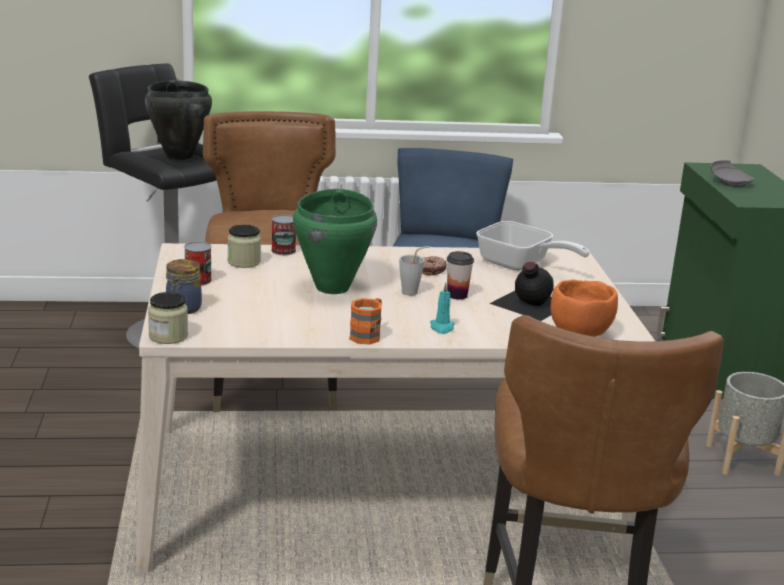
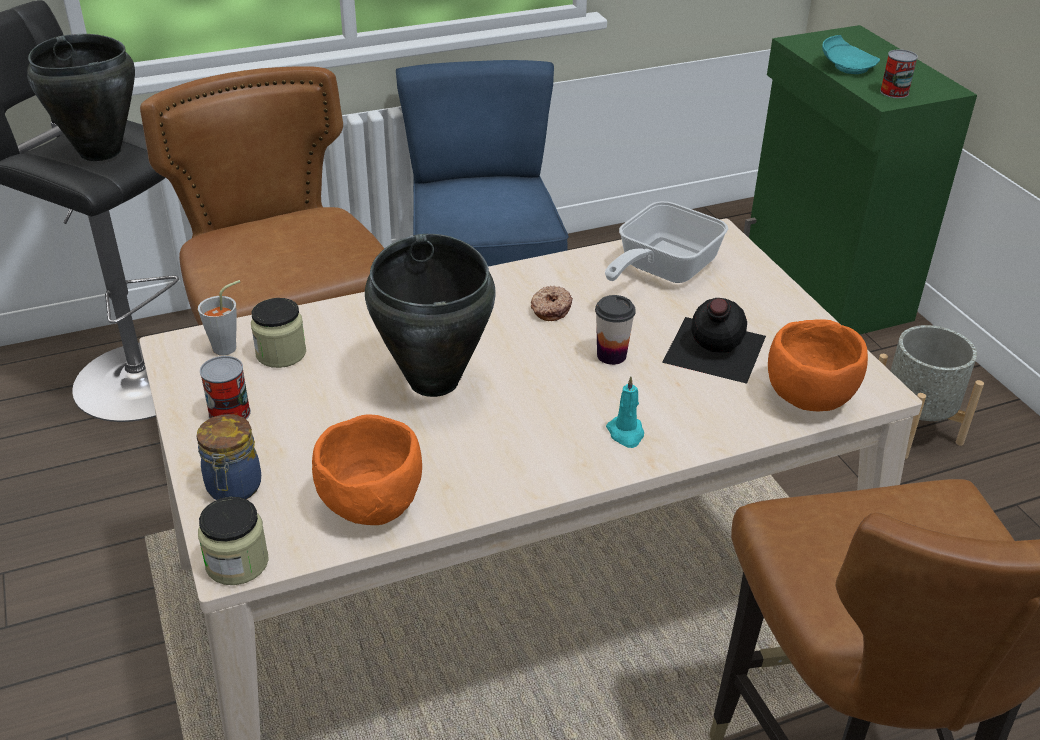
camera: 15 degrees left, 15 degrees up
(260, 327) = (370, 502): none -> orange bowl
(283, 251) = (328, 314): can -> can (894, 92)
(333, 287) = (435, 380): green cooking pot -> black cooking pot
(368, 335) = (532, 477): orange mug -> none
(413, 291) = (549, 362): grey cup -> grey cup (229, 346)
(520, 265) = (660, 270): frying pan -> frying pan turned 105 degrees clockwise
(730, 182) = (846, 66): grey plate -> turquoise plate

